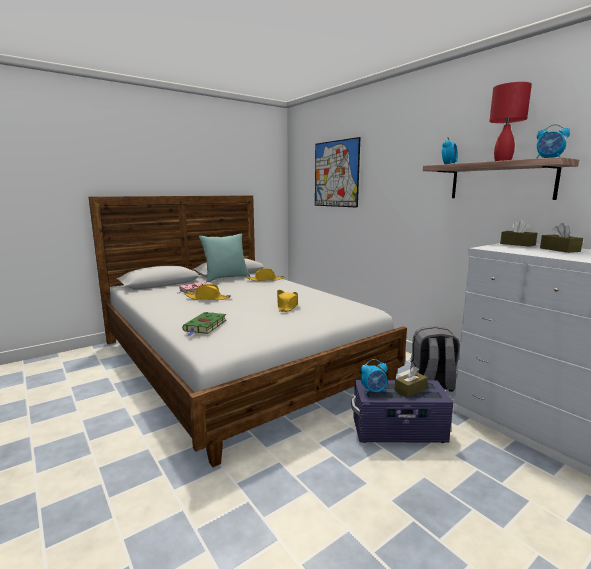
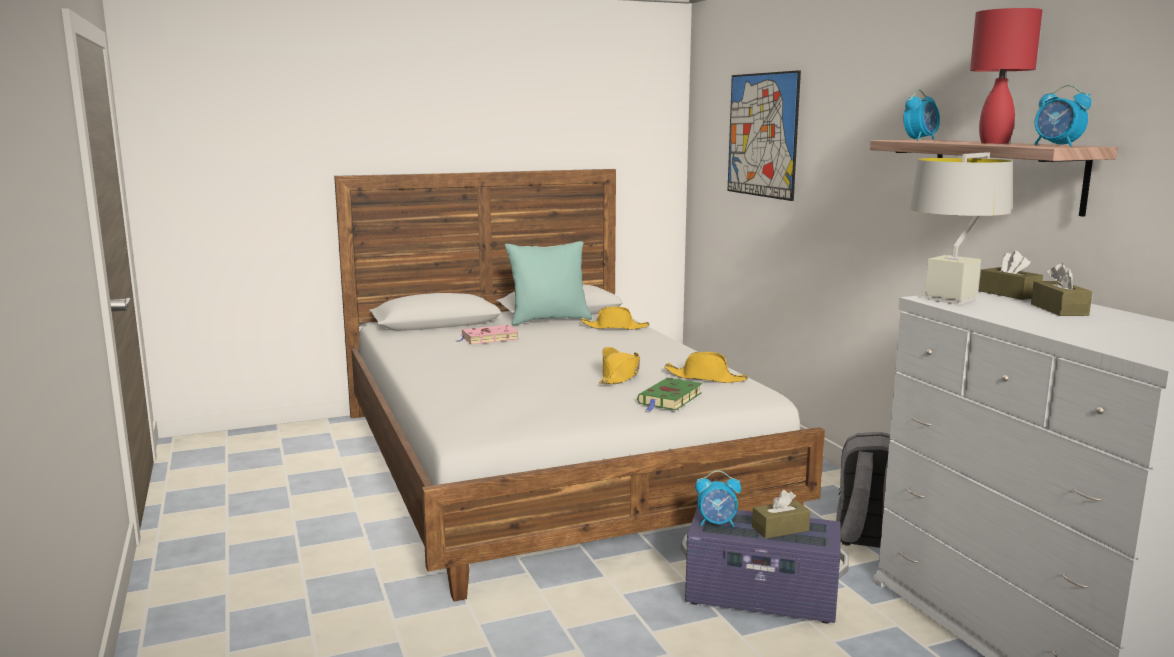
camera: 15 degrees right, 0 degrees up
(205, 326) = (471, 396): green book -> green book (669, 399)
(208, 298) = (499, 353): yellow hat -> yellow hat (705, 378)
(497, 248) = (951, 300): none -> grey table lamp

